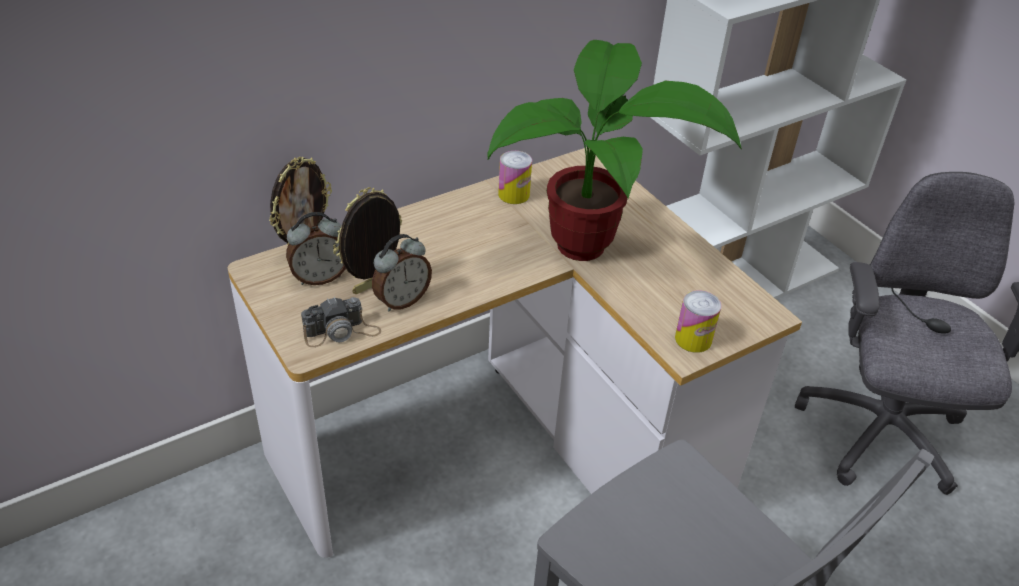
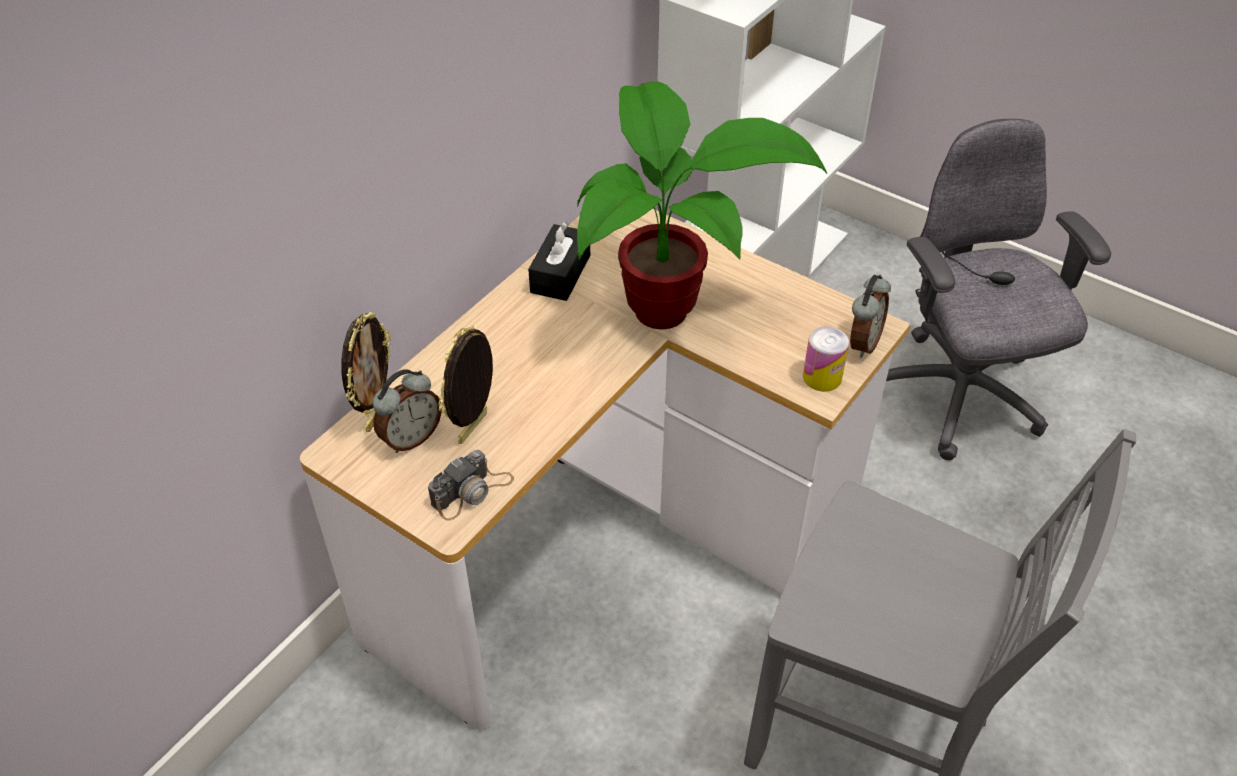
camera: 20 degrees left, 5 degrees up
(401, 300) = (514, 434): alarm clock -> alarm clock (862, 343)
(514, 194) = (560, 274): can -> black tissue box

